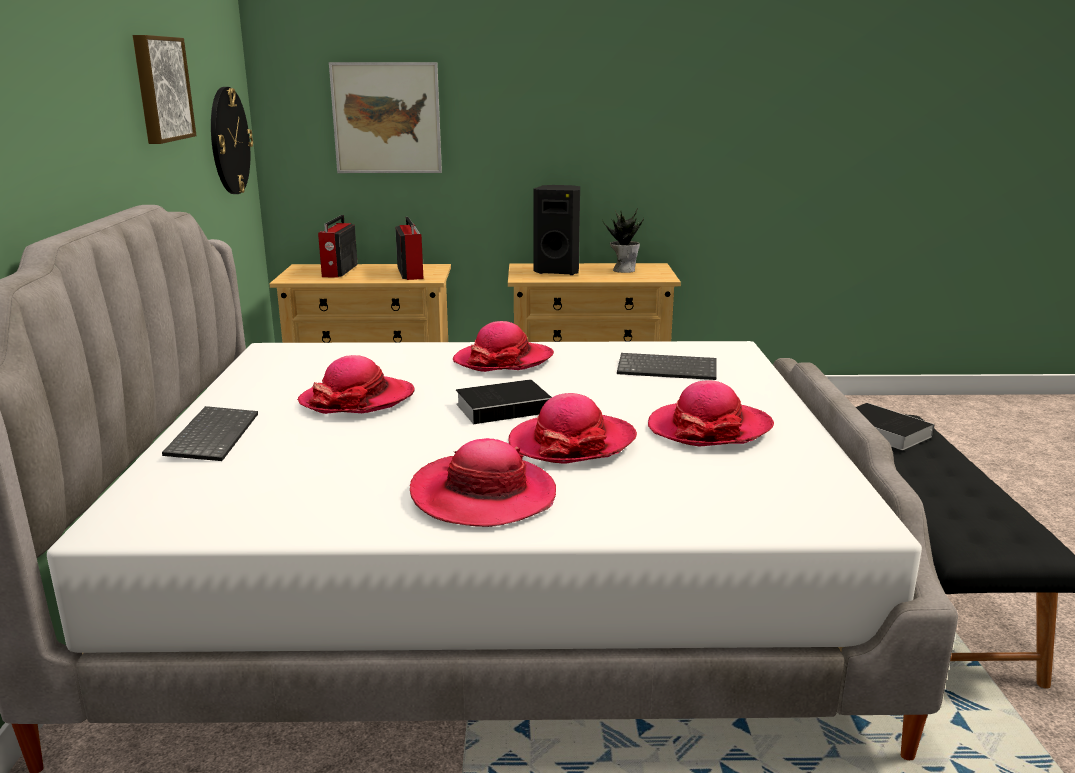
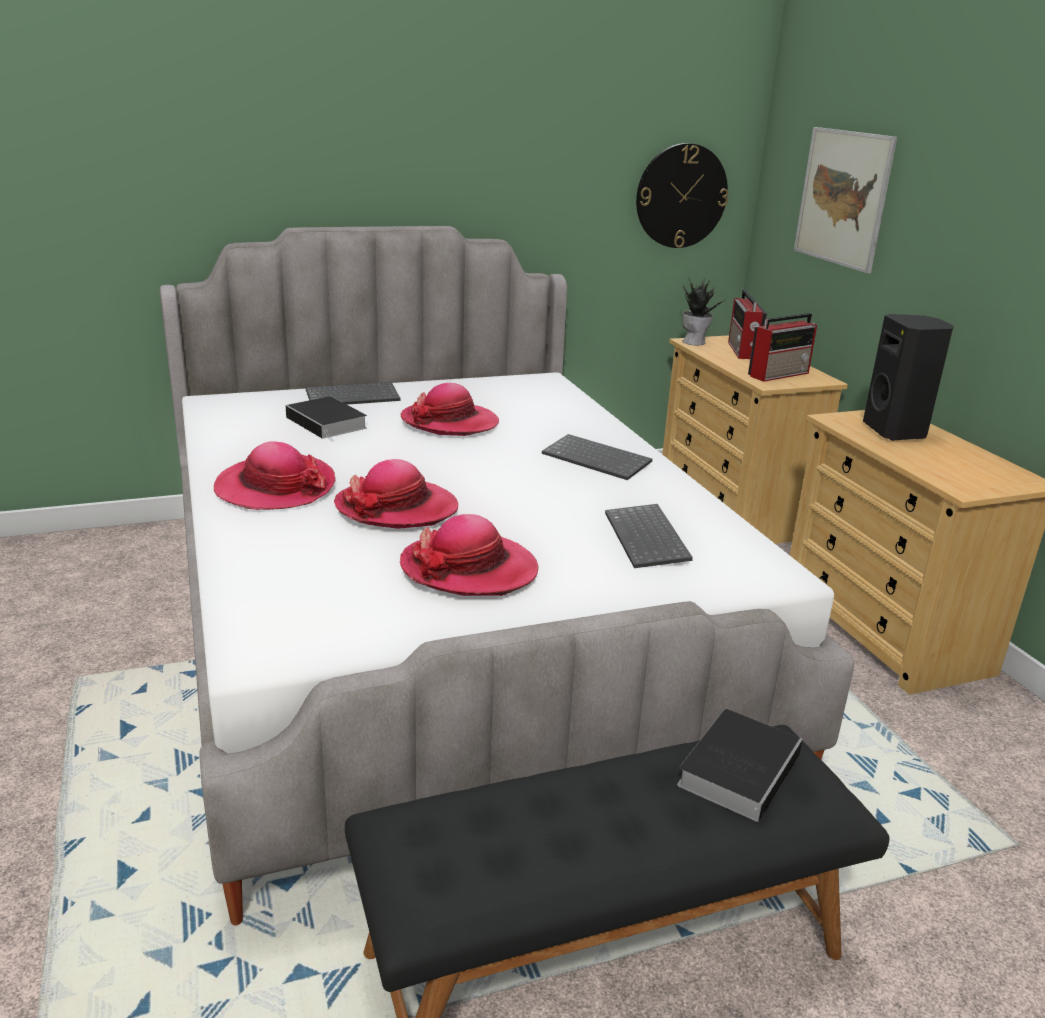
camera: 70 degrees right, 5 degrees up
(160, 89) = (544, 138): picture -> none
(339, 271) = (743, 351): radio -> radio turned 75 degrees counterclockwise
(503, 360) = (598, 459): hat -> keyboard
(506, 407) = (468, 474): book -> book (328, 423)
(623, 270) = (967, 464): potted plant -> potted plant (694, 342)

